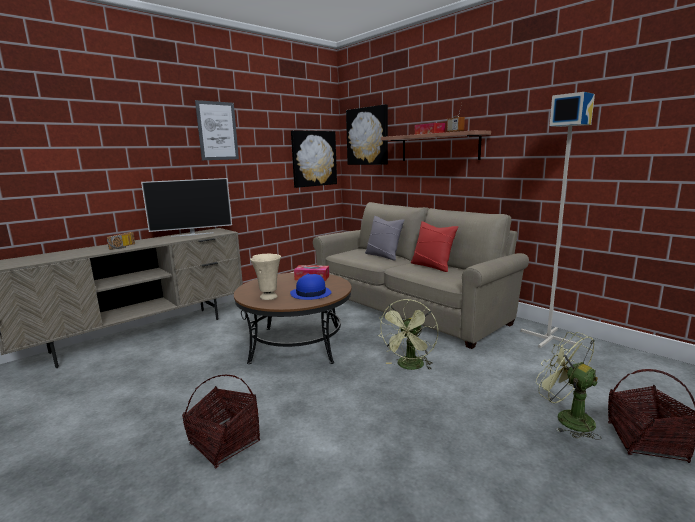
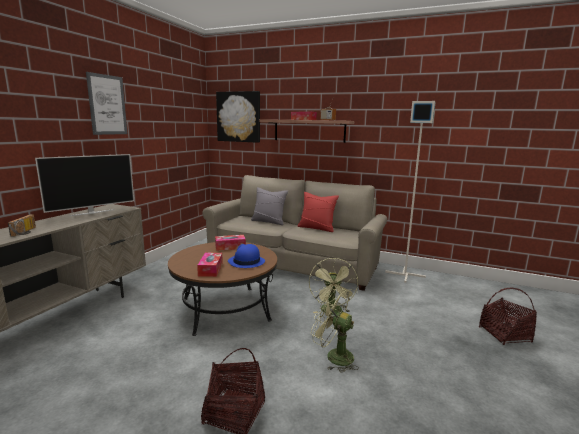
camera: 25 degrees left, 0 degrees up
(268, 297) = (210, 269): beige vase -> tissue box
(314, 158) = (188, 134): picture -> none
(566, 418) = (456, 329): green fan -> green fan (333, 356)

